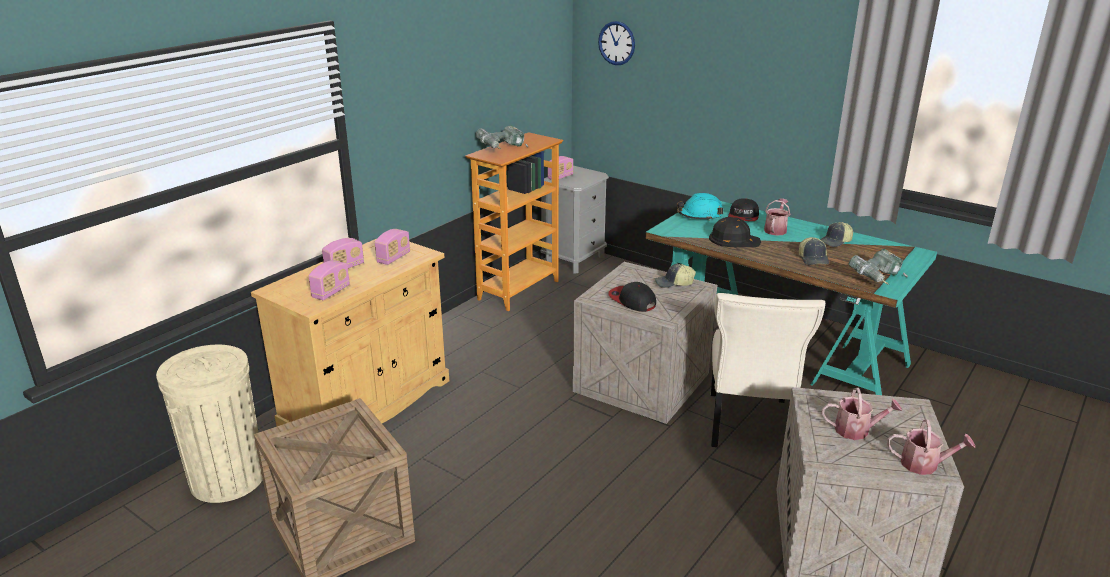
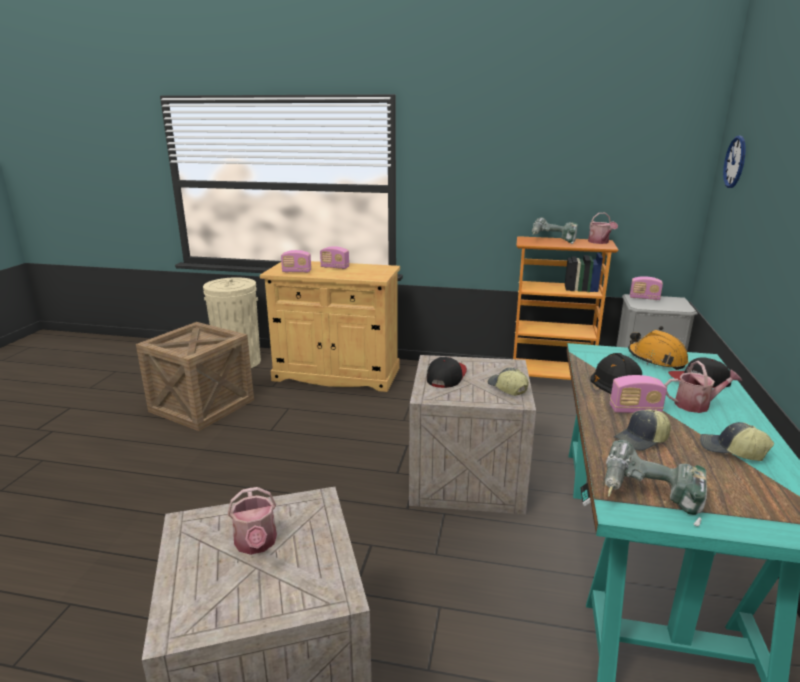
camera: 65 degrees right, 5 degrees down
(393, 258) = (362, 273): radio -> radio (635, 410)
(700, 215) = (656, 359): turquoise hard hat -> orange hard hat
(748, 426) = (447, 563): beige chair -> none
(924, 464) = (190, 613): watering can -> watering can (600, 242)

